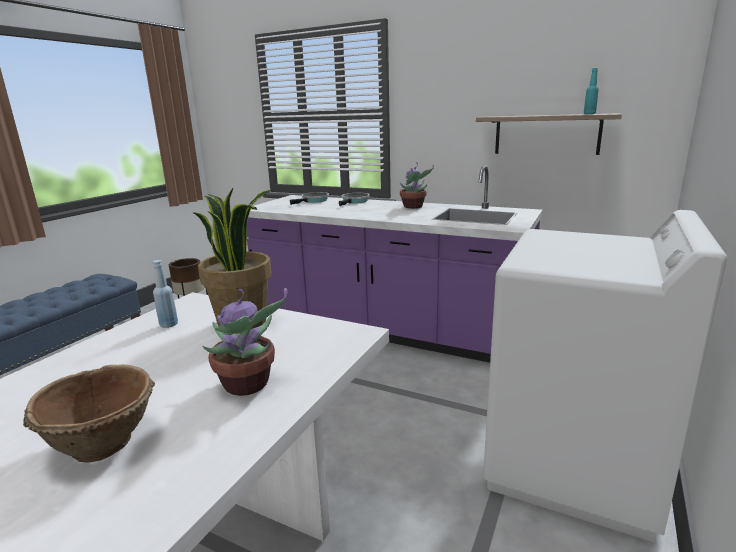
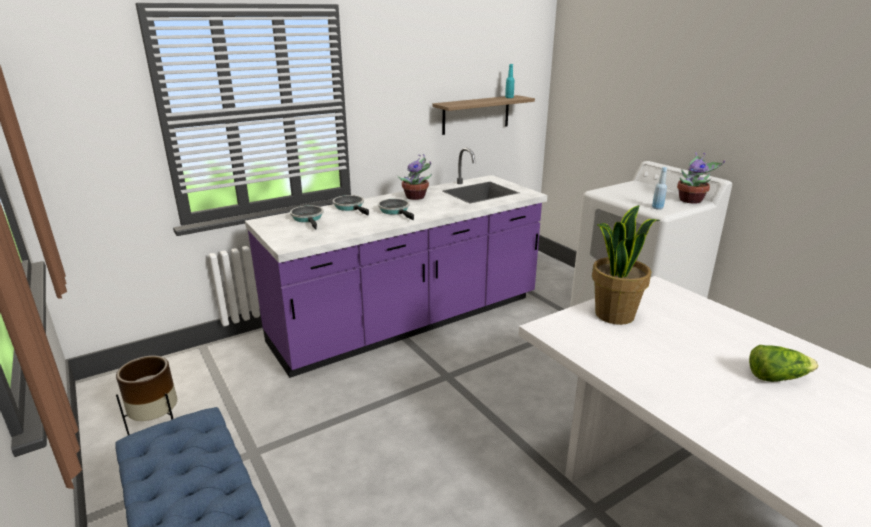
camera: 60 degrees left, 5 degrees up
(105, 443) = (776, 377): brown bowl -> lettuce
(168, 324) = (597, 343): blue bottle -> blue bottle (657, 208)
(248, 385) = (717, 327): potted plant -> potted plant (691, 200)
(367, 209) = (395, 211): none -> frying pan

